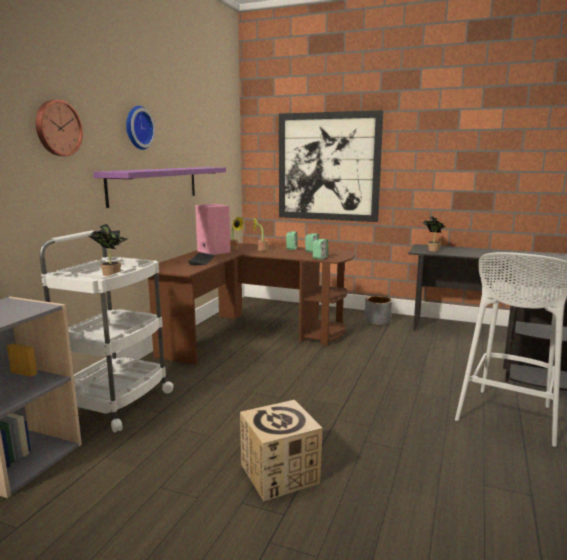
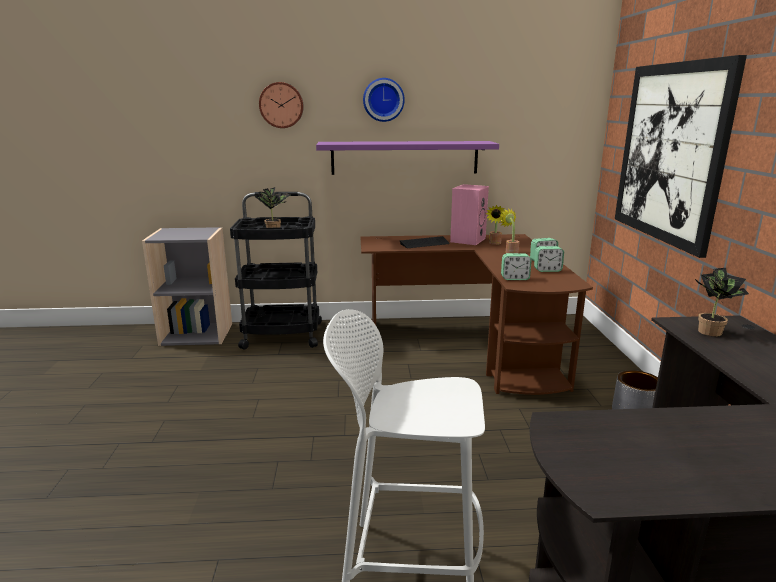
camera: 65 degrees right, 5 degrees up
(116, 403) = (282, 335): white cart -> black cart
(280, 474) = (206, 427): cardboard box -> none

